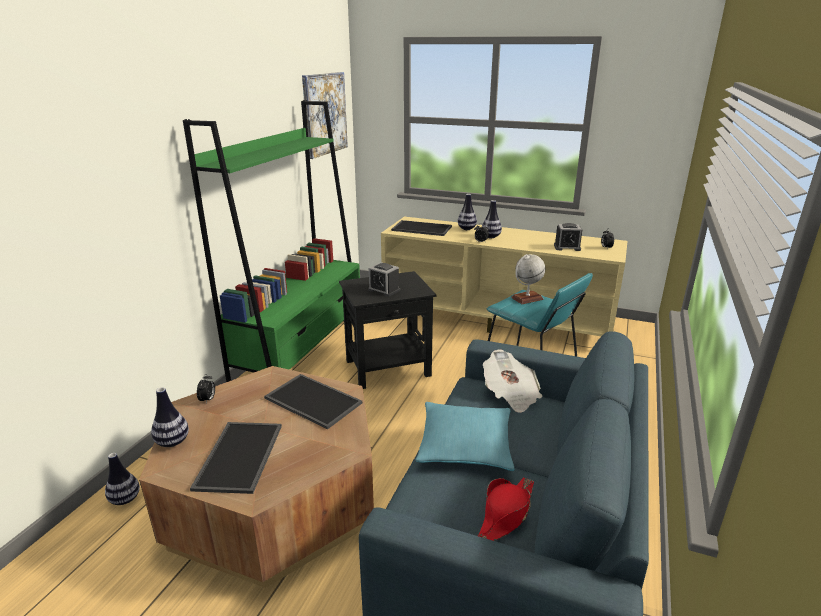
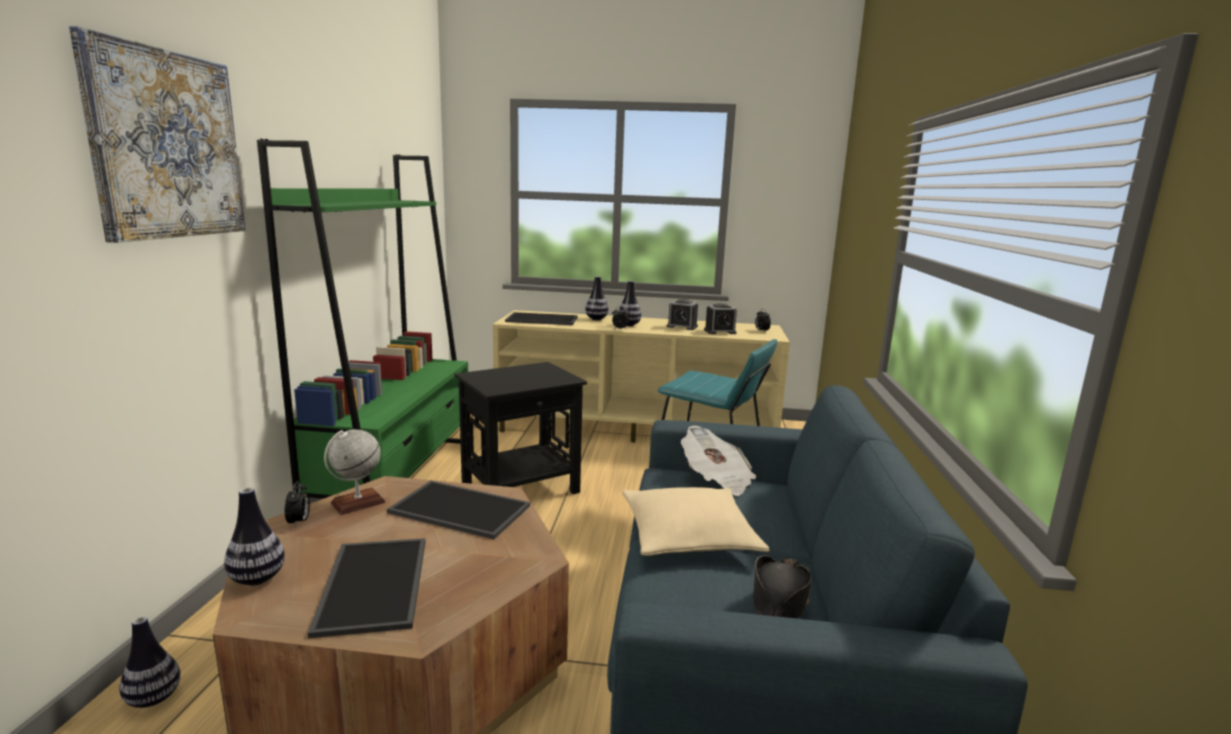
camera: 15 degrees left, 10 degrees down
(324, 114) = (415, 180): picture -> picture (167, 145)
(384, 290) = (519, 380): alarm clock -> alarm clock (682, 327)
(465, 445) = (688, 536): turquoise pillow -> beige pillow
(506, 514) = (778, 604): red hat -> black hat
(527, 298) = (700, 377): globe -> globe (358, 503)

